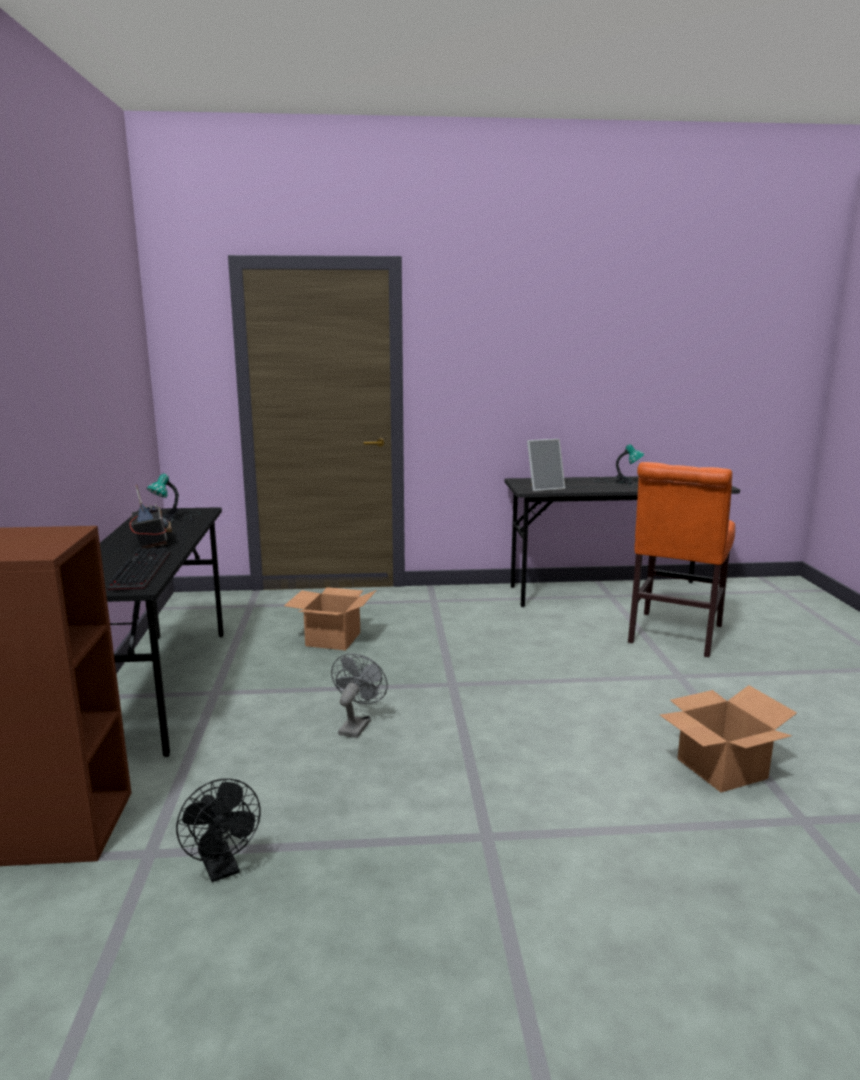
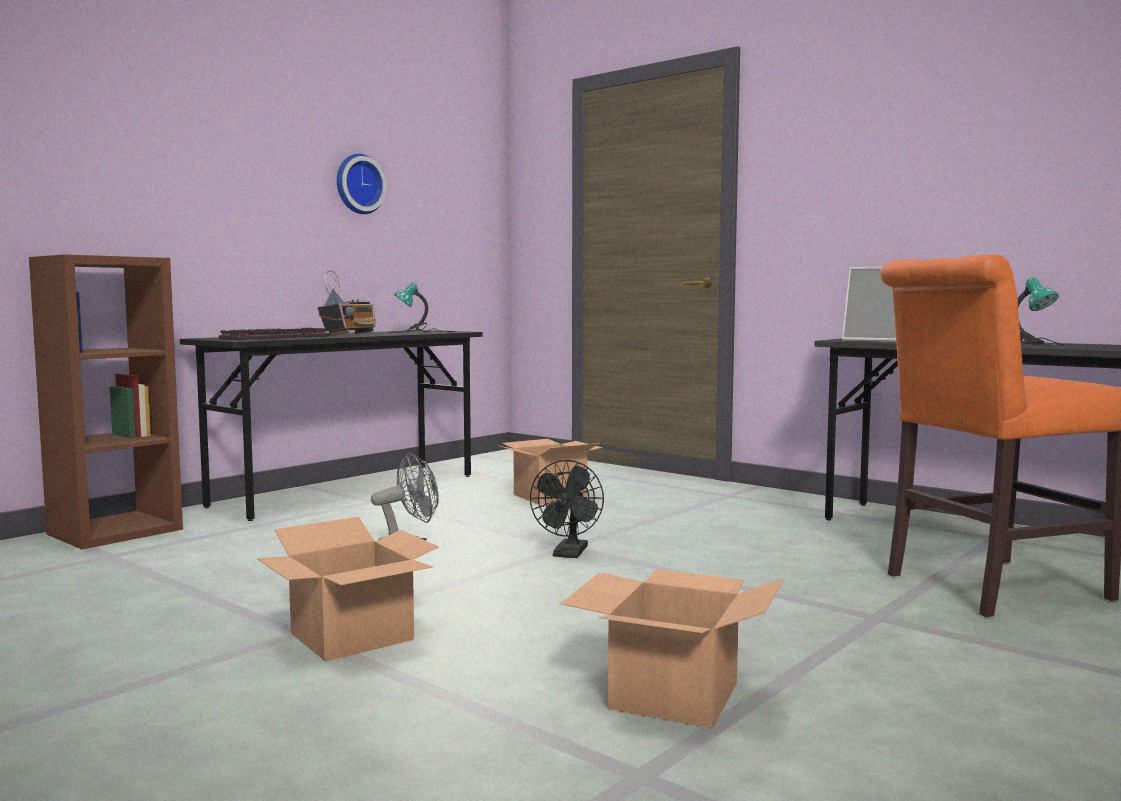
camera: 45 degrees right, 10 degrees down
(89, 377) = (358, 184): none -> wall clock
(222, 869) = (114, 577): black fan -> black fan (569, 554)
(520, 818) = (353, 636): none -> cardboard box

